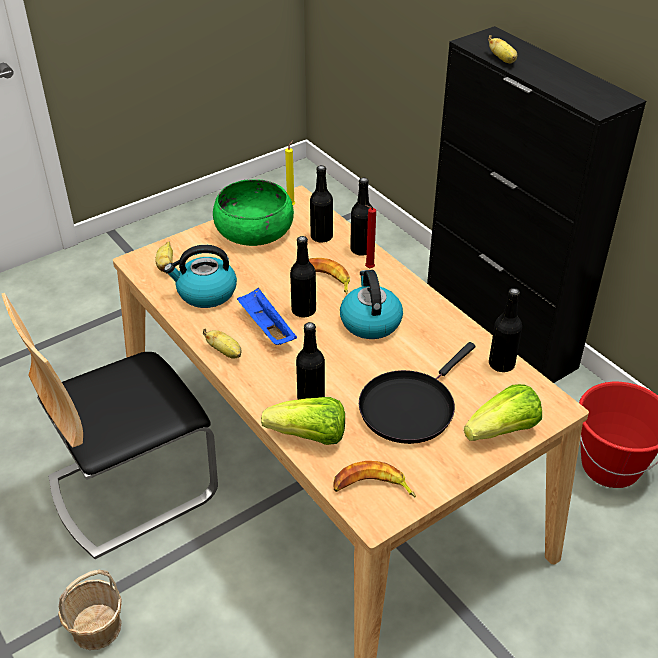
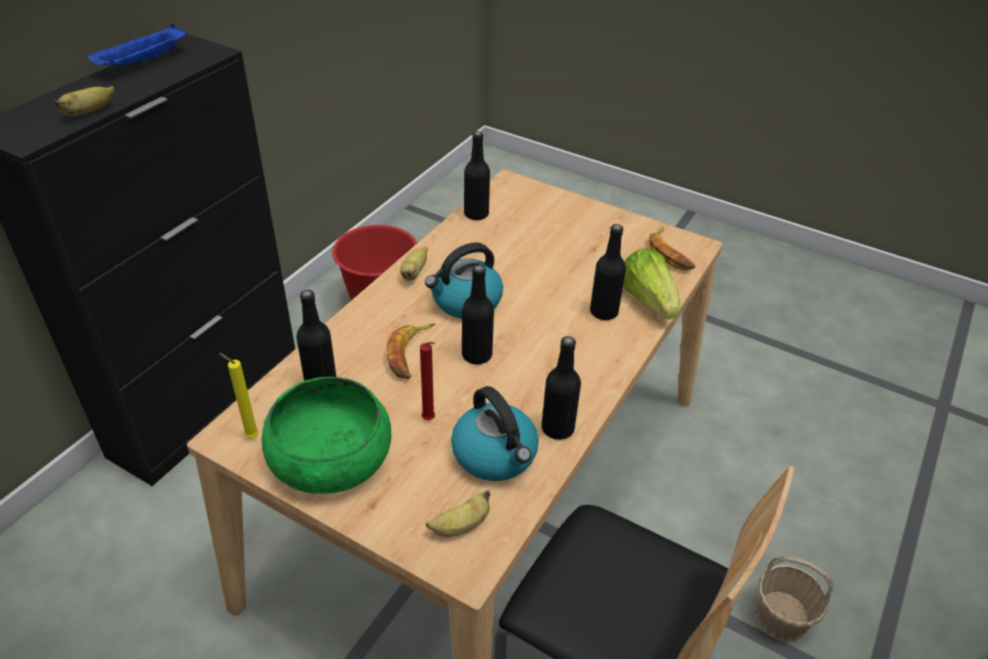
camera: 115 degrees left, 0 degrees up
(225, 352) = (586, 395): banana -> banana (414, 273)
(266, 328) = (525, 376): blue tray -> blue tray (143, 63)
(361, 250) = (335, 339): black bottle -> black bottle (557, 428)
(368, 268) = (371, 325): red candle -> red candle (430, 420)
(410, 407) = (566, 252): black frying pan -> none
(503, 431) = (555, 203): lettuce -> none

